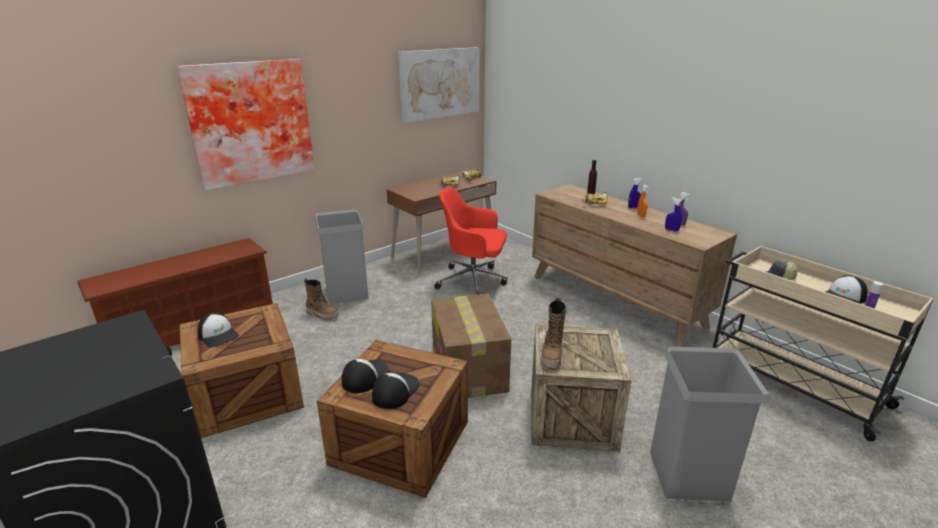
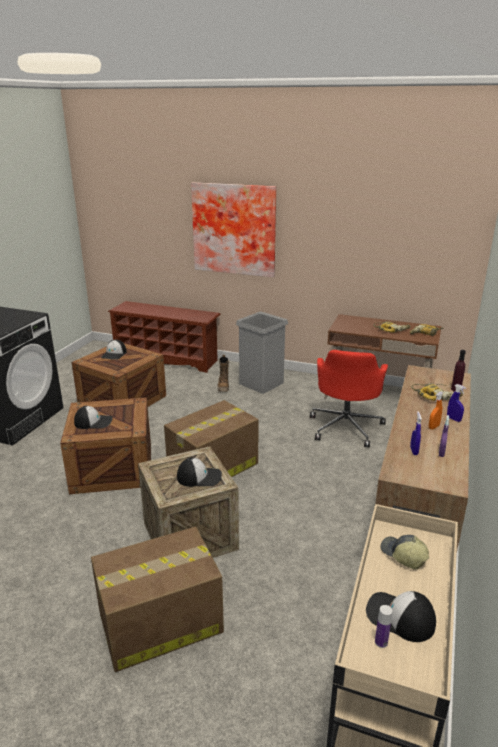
camera: 60 degrees right, 0 degrees up
(365, 377) = (102, 408): cap -> cap (199, 477)
(440, 83) = (424, 227): picture -> none
(474, 281) = (346, 426): red office chair -> red office chair turned 150 degrees counterclockwise
(552, 355) = (168, 464): boot -> none
(688, 475) = (158, 622): grey trash can -> cardboard box

